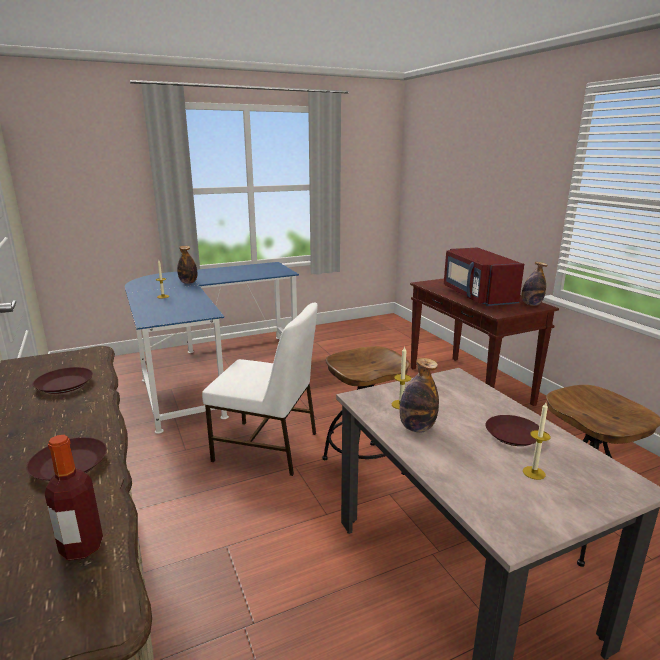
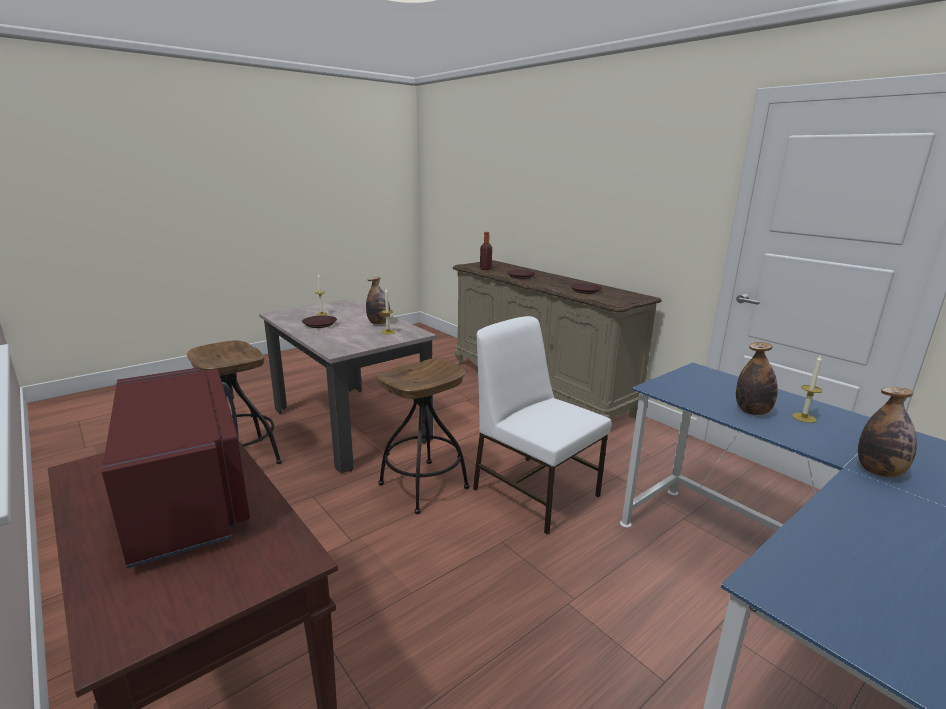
camera: 165 degrees right, 0 degrees up
(267, 447) = (534, 490): white chair -> white chair turned 45 degrees clockwise
(531, 304) = (95, 472): bottle -> bottle (752, 411)

